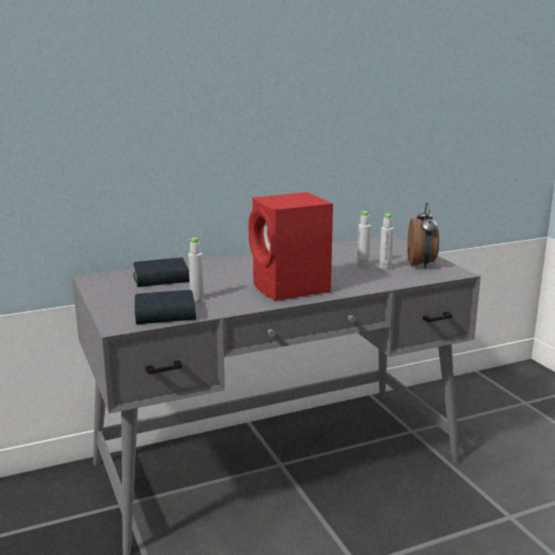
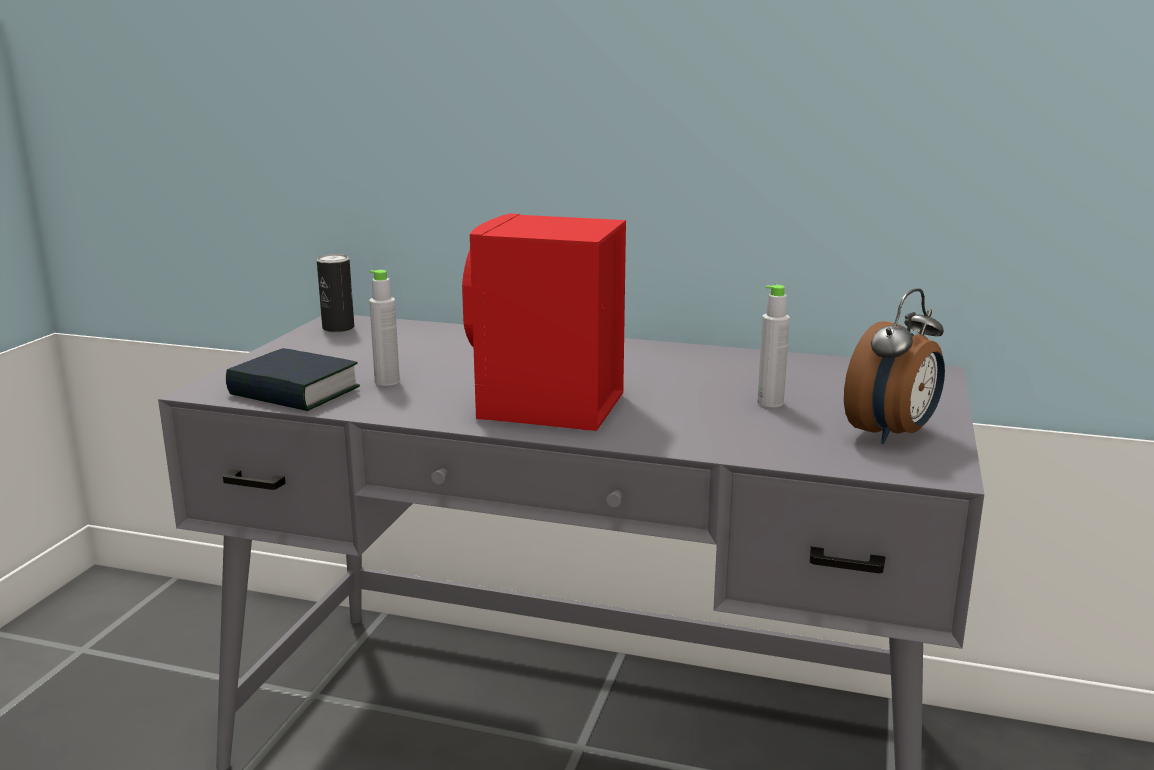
camera: 40 degrees right, 0 degrees up
(103, 281) = (338, 328): none -> can
(161, 278) = (412, 343): book -> none
(385, 268) = (800, 420): grey bottle -> none

